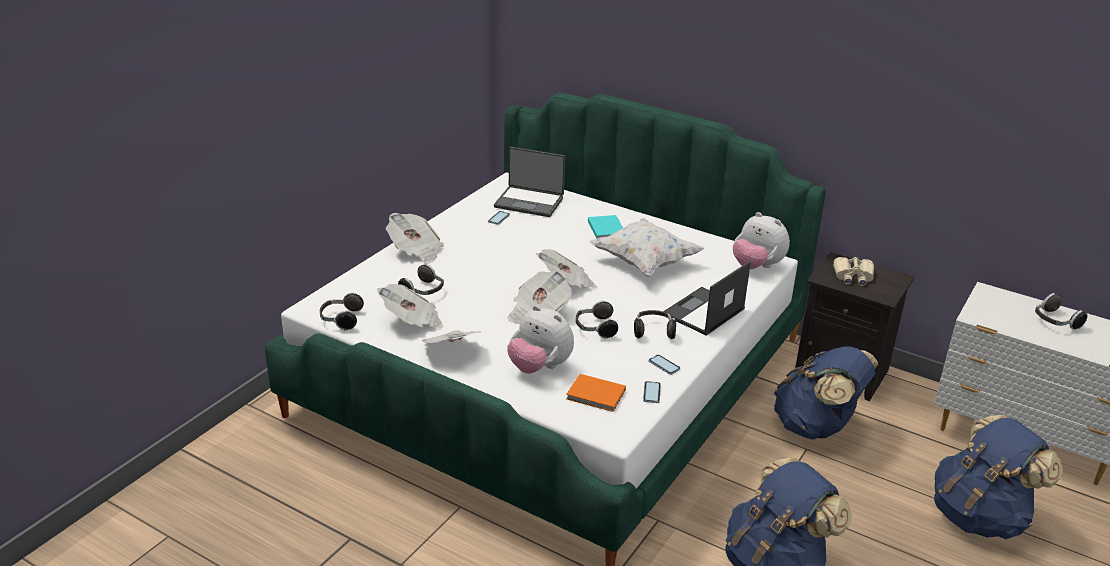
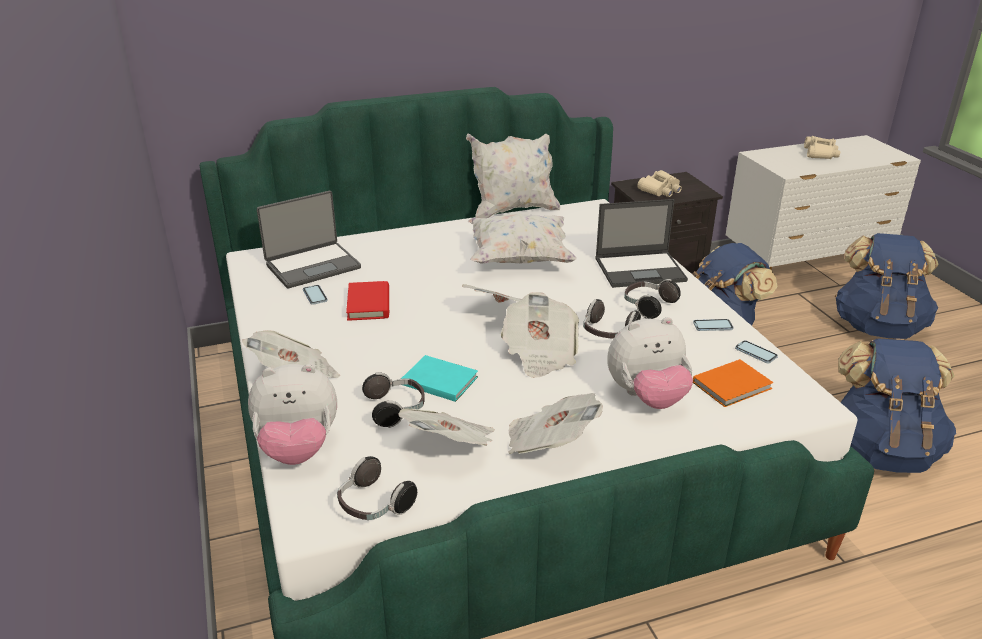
camera: 50 degrees left, 0 degrees up
(513, 238) = (369, 304): none -> red book
(606, 228) = (430, 250): turquoise book -> turquoise book (438, 380)
(703, 312) = (641, 269): laptop -> laptop turned 90 degrees counterclockwise
(712, 233) = (513, 210): none -> white pillow
(757, 266) = (594, 217): plush toy -> plush toy (298, 449)
(1054, 322) = (820, 154): headphones -> beige binoculars

